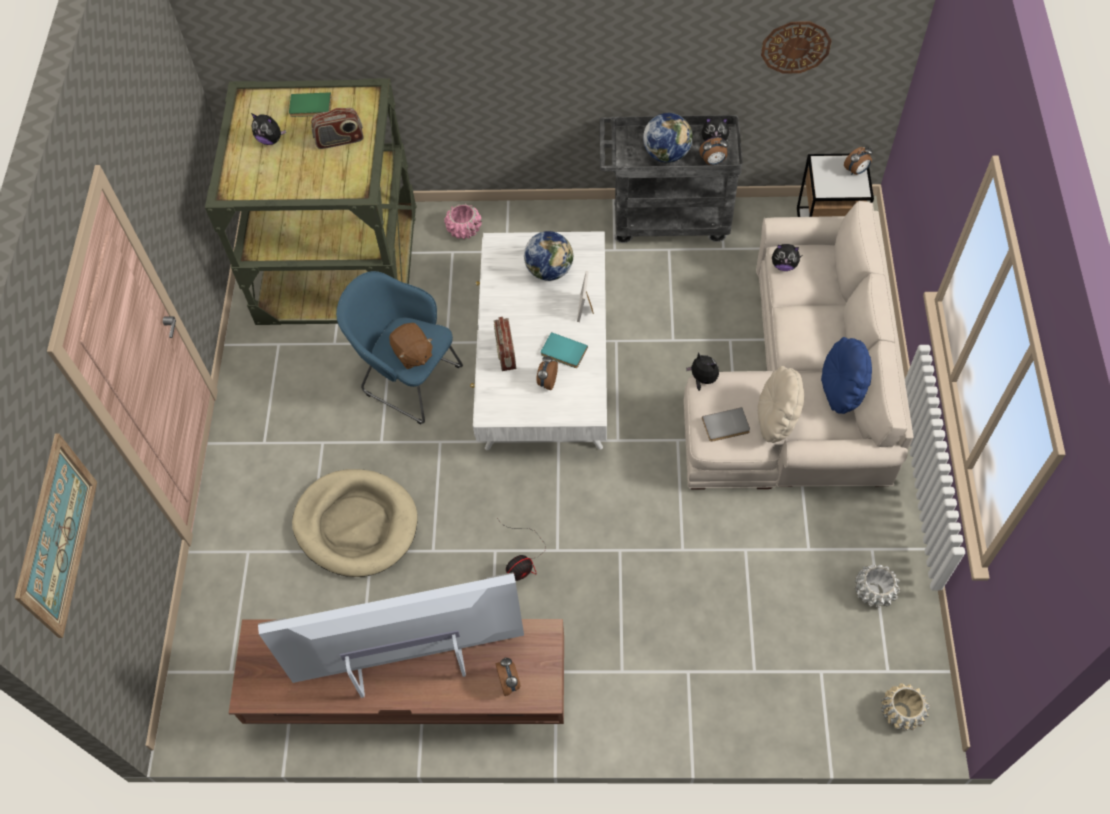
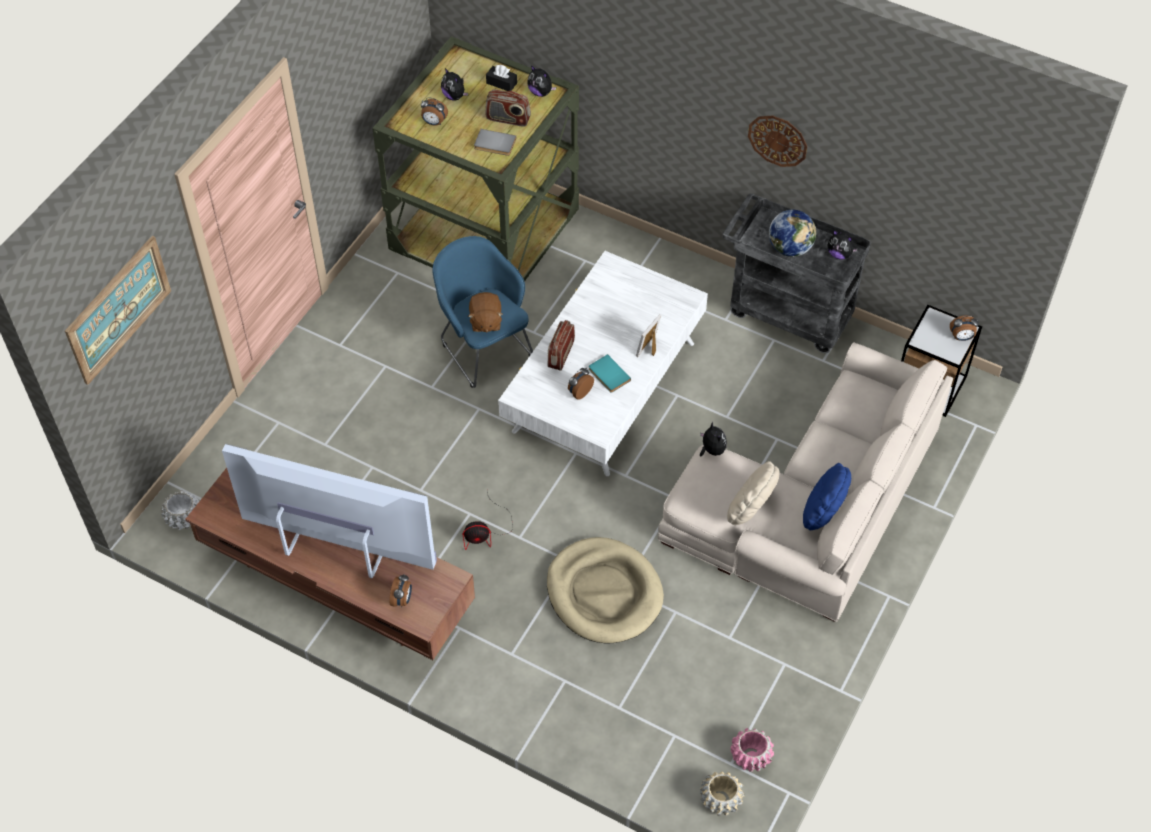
camera: 25 degrees right, 5 degrees down
(310, 107) = (501, 83): green book -> black tissue box
(356, 524) = (373, 441): beige dog bed -> beige dog bed (604, 593)
(464, 230) = (607, 246): pink planter -> pink planter (751, 756)
(549, 270) = (640, 304): globe -> none
(713, 162) = (826, 272): alarm clock -> alarm clock (434, 123)
(726, 427) = (705, 496): grey book -> grey book (494, 144)
(784, 265) = (846, 390): plush toy -> plush toy (541, 92)
(795, 46) = (928, 197): wall clock -> wall clock (777, 140)
(873, 591) = (762, 697): white planter -> white planter (184, 518)

